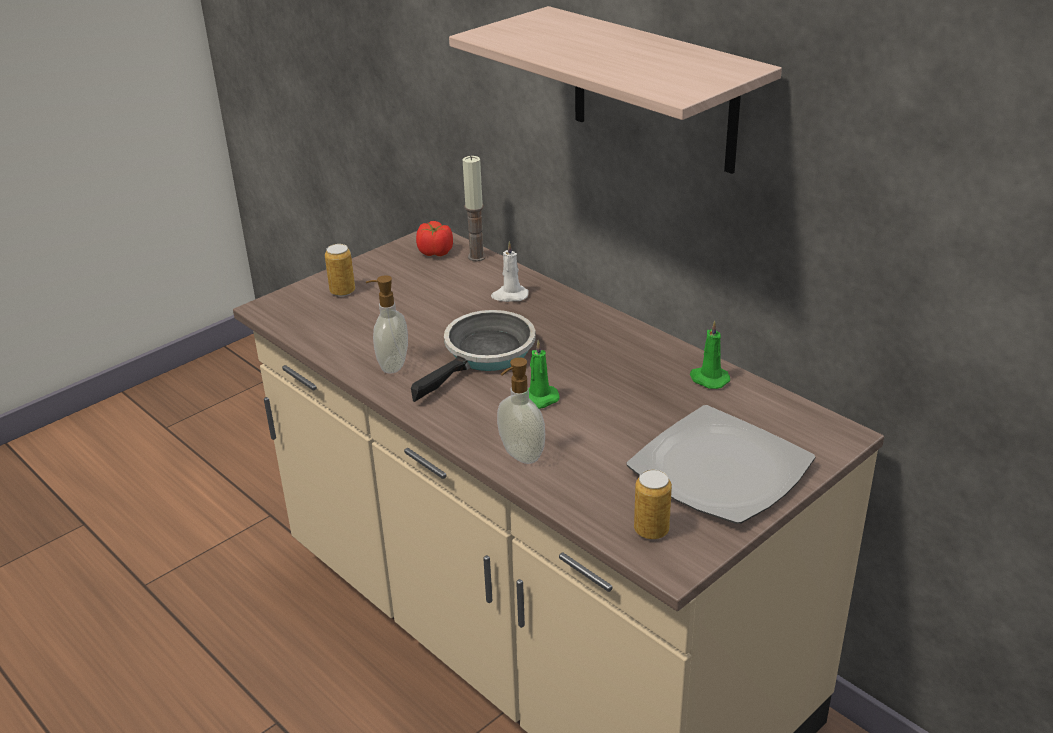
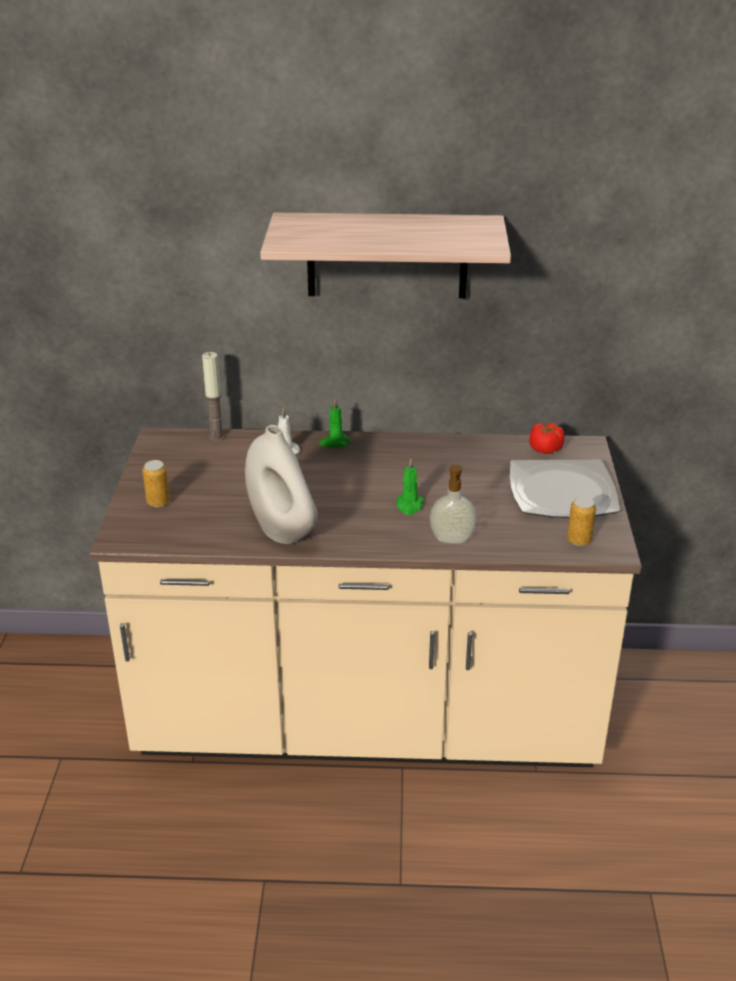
camera: 45 degrees left, 0 degrees up
(392, 365) = (282, 531): soap dispenser -> white vase
(435, 252) = (180, 446): tomato -> tomato (545, 449)
(485, 355) = (333, 496): frying pan -> none
(708, 379) = (481, 448): green candle -> green candle (334, 443)

